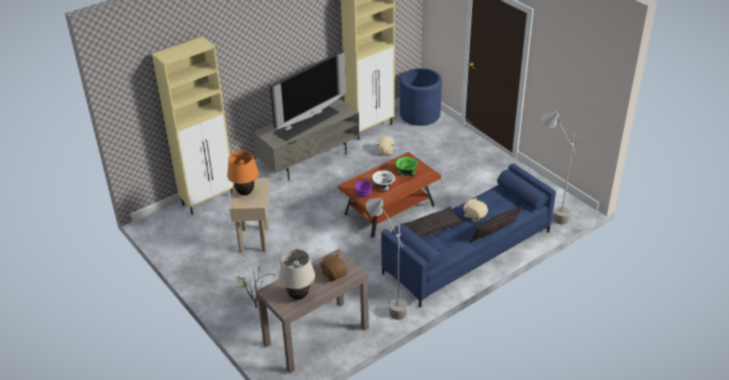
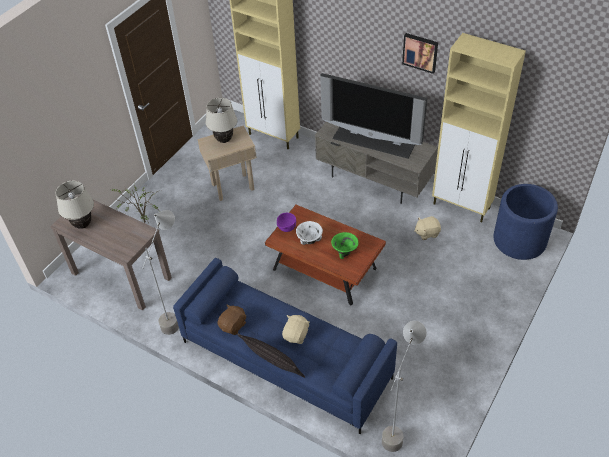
camera: 70 degrees right, 10 degrees up
(245, 193) = (224, 140): orange table lamp -> beige table lamp
(311, 26) = (420, 52): none -> picture
(334, 274) = (119, 239): brown plush toy -> brown plush toy (233, 325)
(432, 227) = (260, 302): pillow -> none

